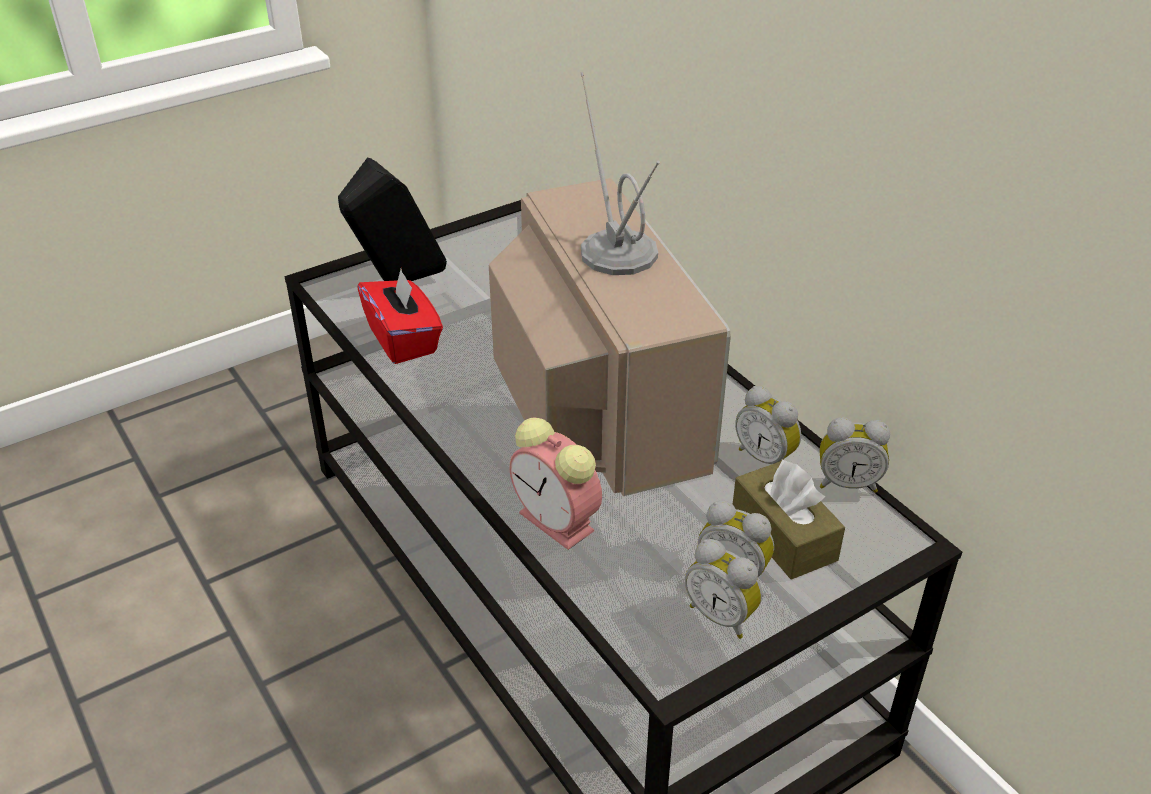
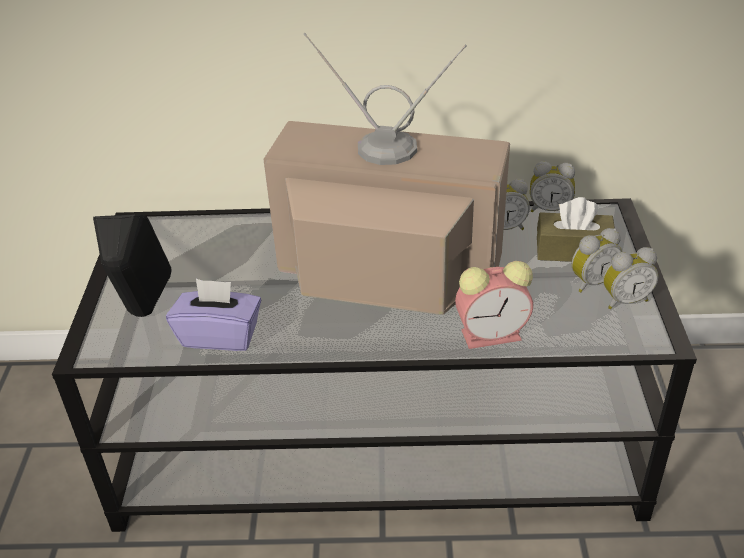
camera: 55 degrees left, 0 degrees up
(403, 339) = (220, 335): red tissue box -> purple tissue box
(847, 483) = (549, 209): alarm clock -> alarm clock turned 60 degrees clockwise

